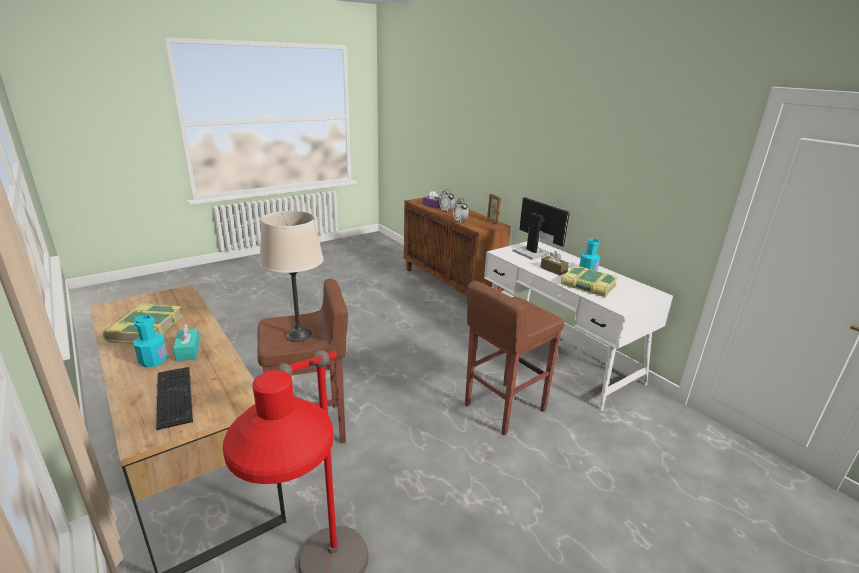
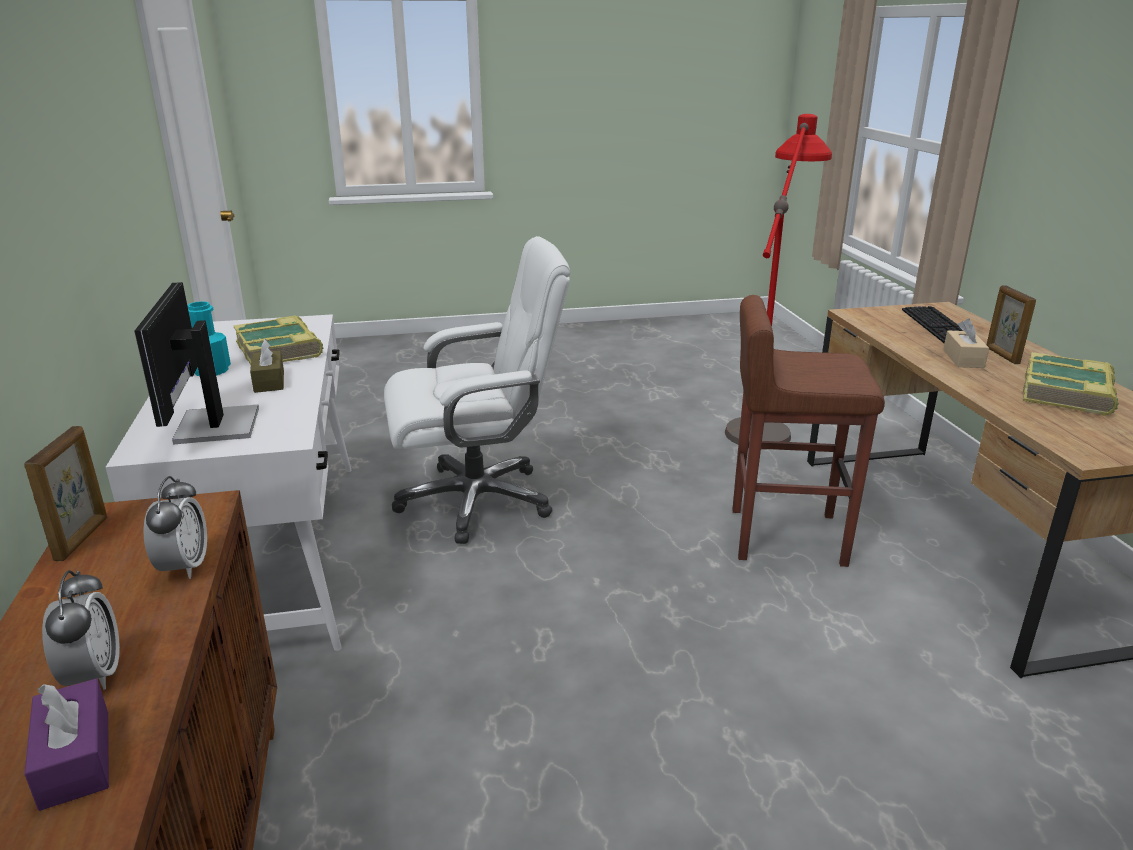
camera: 155 degrees left, 0 degrees up
(153, 360) = (1002, 355): turquoise bottle -> picture frame
(188, 351) = (963, 359): turquoise tissue box -> beige tissue box
(298, 335) = (810, 362): beige table lamp -> none
(503, 407) = (477, 500): brown stool -> white office chair

